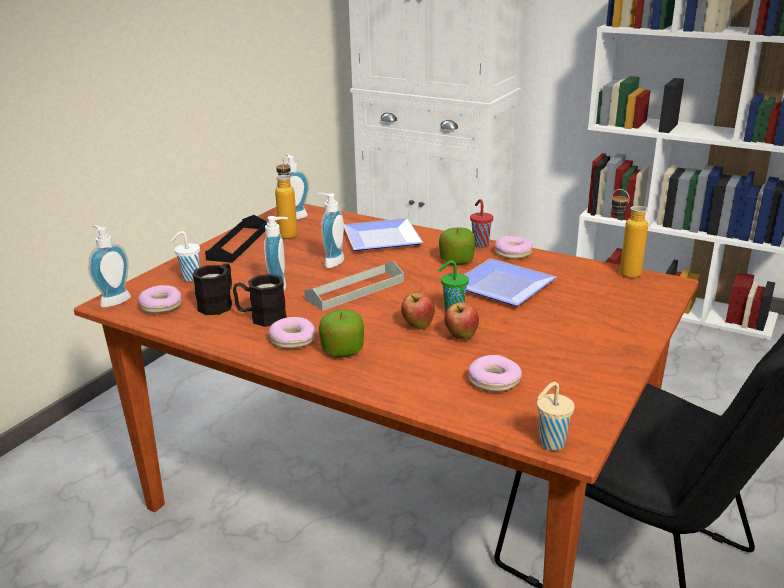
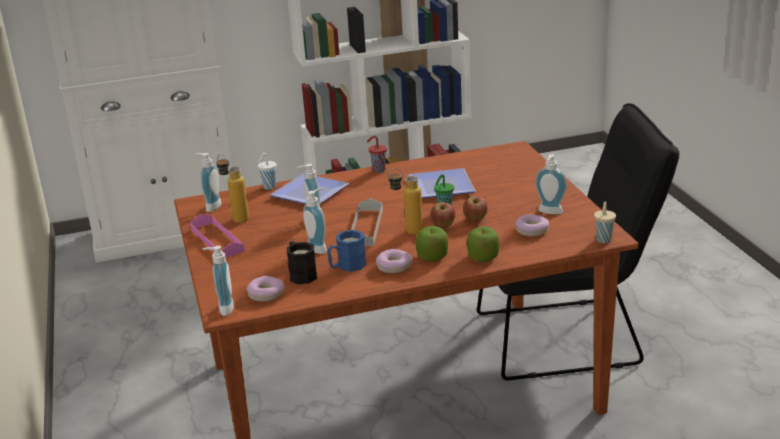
camera: 45 degrees left, 0 degrees up
(190, 278) = (240, 272): white cup -> white cup (269, 187)
(238, 244) = (217, 240): black tray -> pink tray
(261, 317) = (347, 266): black mug -> blue mug
(456, 261) = (386, 185): apple -> apple (483, 257)
(513, 253) = (408, 167): donut -> none
(557, 372) = (549, 212): none -> soap dispenser
(621, 272) = (484, 152): bottle -> bottle (407, 232)

